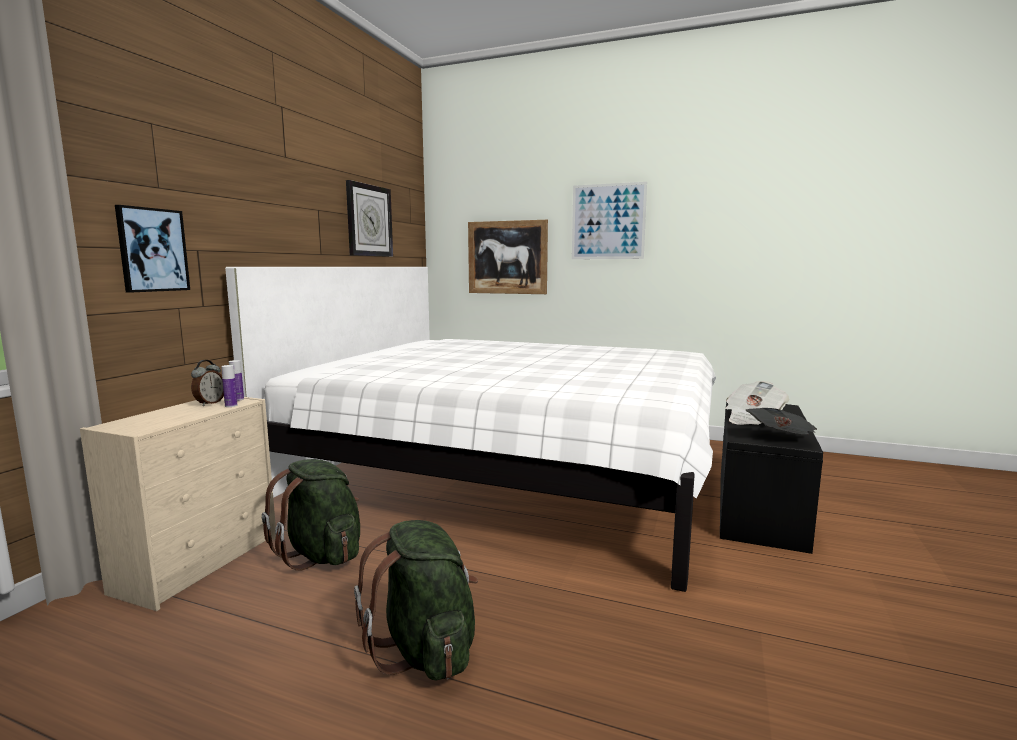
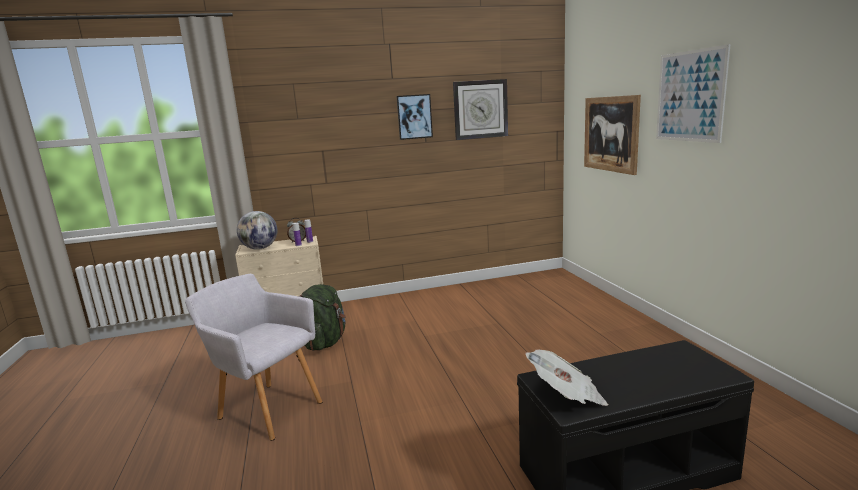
camera: 55 degrees right, 5 degrees up
(152, 250) = (292, 154): picture -> picture (414, 116)
(161, 421) = (260, 248): none -> globe
(425, 649) = (267, 408): green backpack -> grey armchair
(509, 472) = (502, 337): white bed -> none
(752, 419) = (618, 368): newspaper -> none

